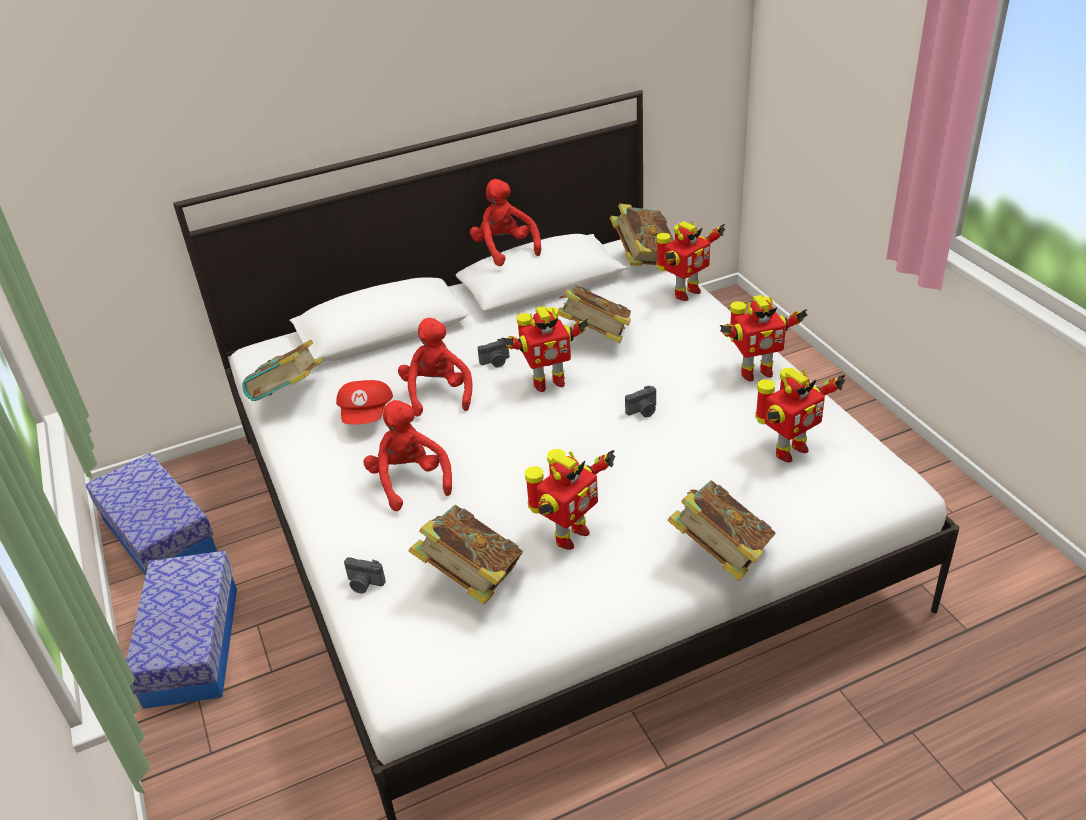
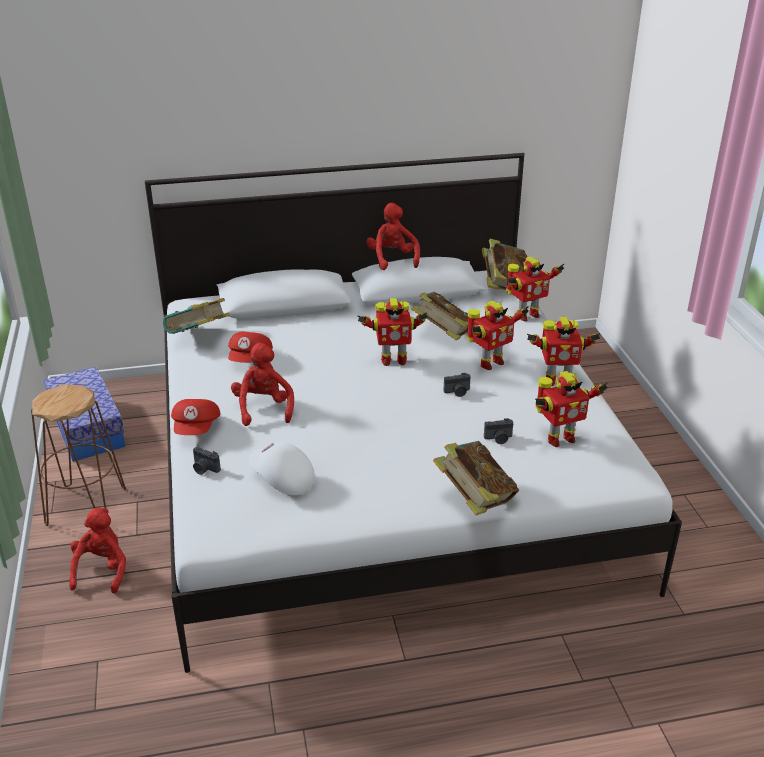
camera: 10 degrees right, 5 degrees down
(192, 645) = (86, 506): storage box -> brown stool
(333, 527) = (197, 428): none -> red cap
(438, 393) = (307, 353): red plush toy -> red plush toy (102, 570)
(471, 578) = (282, 479): book -> white cap
(496, 362) = (359, 340): camera -> camera (498, 439)
(568, 535) = (365, 465): toy robot -> toy robot (489, 363)

